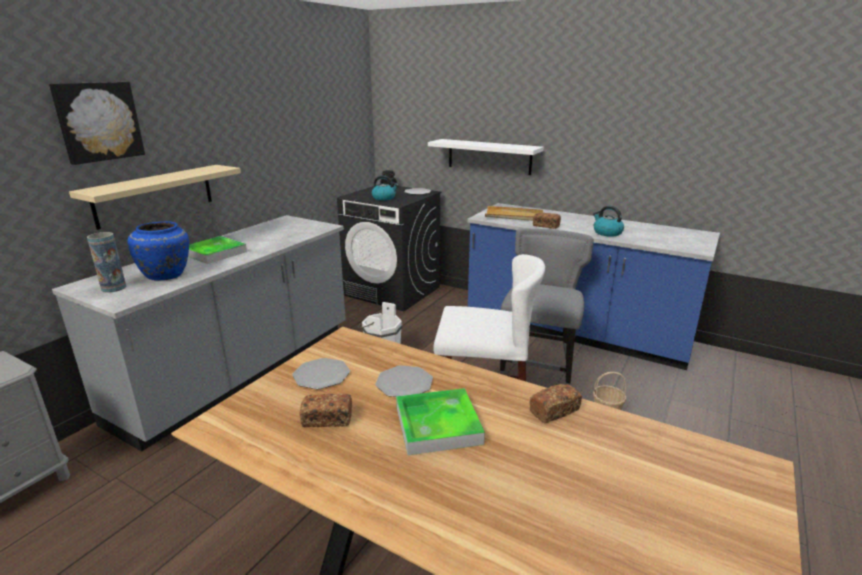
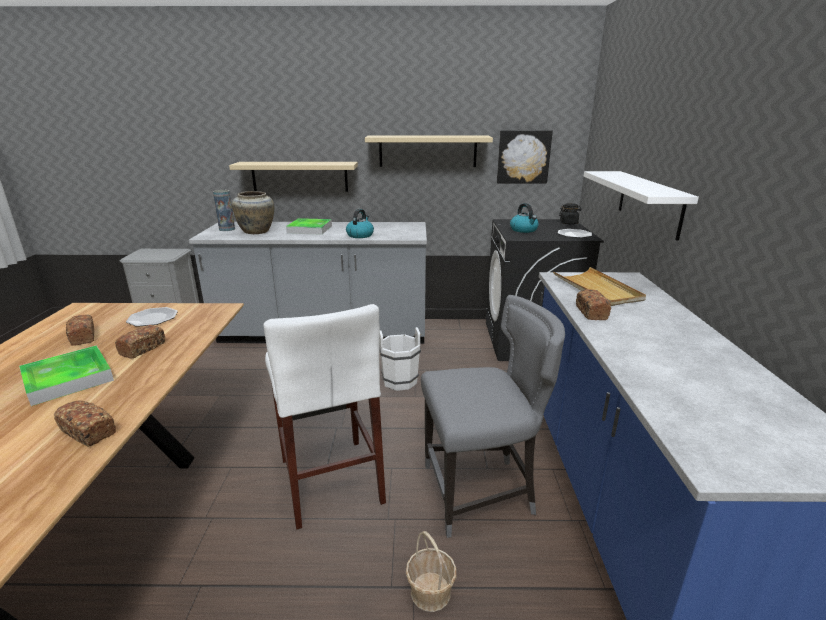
camera: 60 degrees right, 0 degrees up
(98, 121) = (264, 116): picture -> picture (523, 157)
(166, 275) = (256, 232): blue vase -> beige vase
(276, 142) = (427, 151): none -> beige shelf
(404, 383) = (143, 349): plate -> bread
(607, 233) = (642, 357): kettle -> kettle (360, 235)

